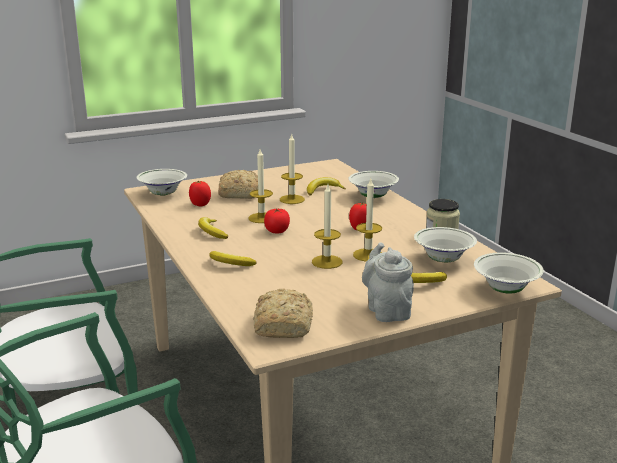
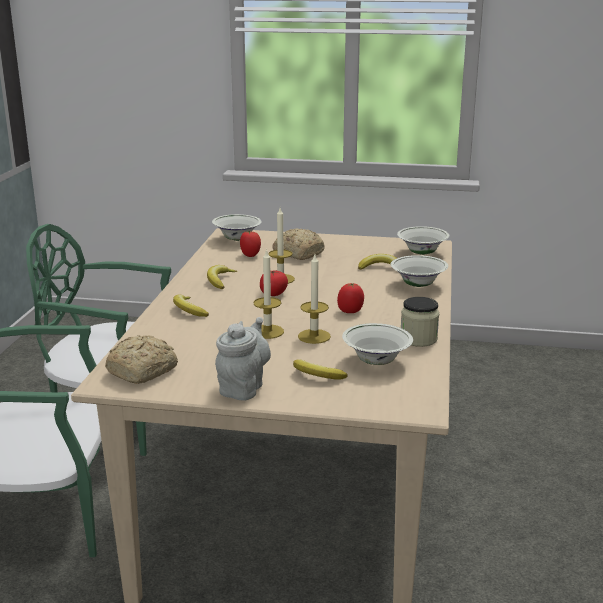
camera: 35 degrees right, 0 degrees up
(292, 199) = (336, 269): candle -> none
(505, 290) = (385, 407): white bowl -> white bowl (422, 253)

